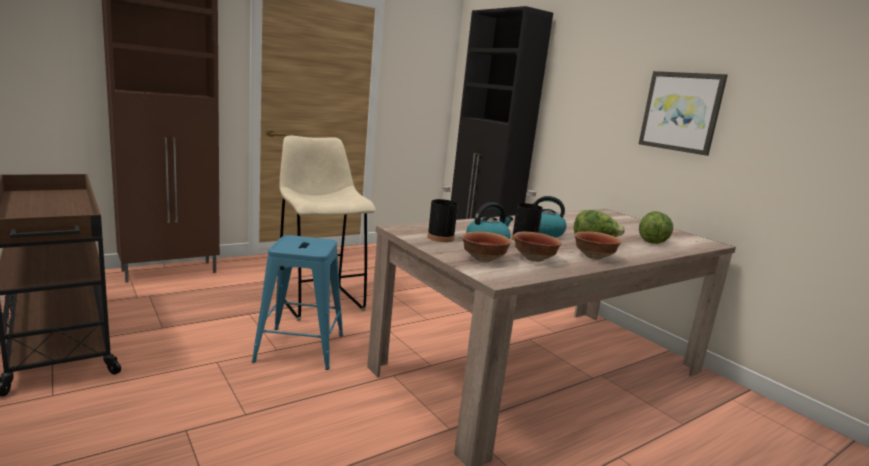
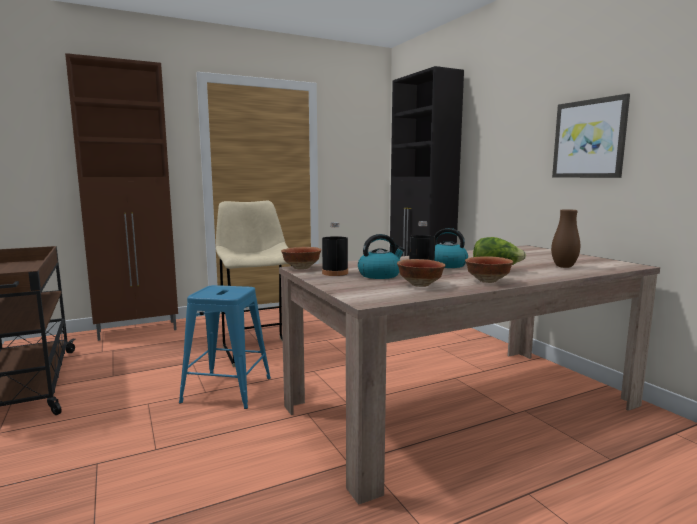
camera: 10 degrees right, 5 degrees down
(483, 260) = (365, 287): bowl -> bowl (301, 268)
(653, 241) = (564, 267): lettuce -> brown vase

